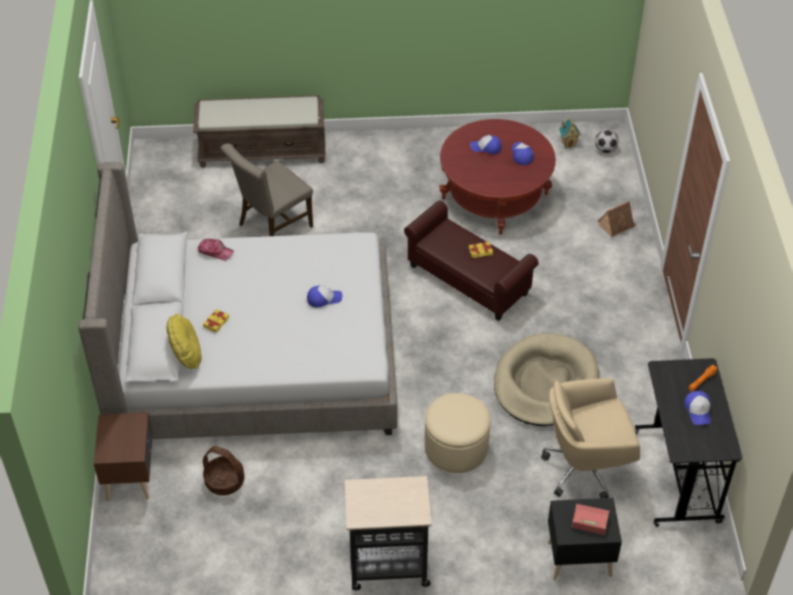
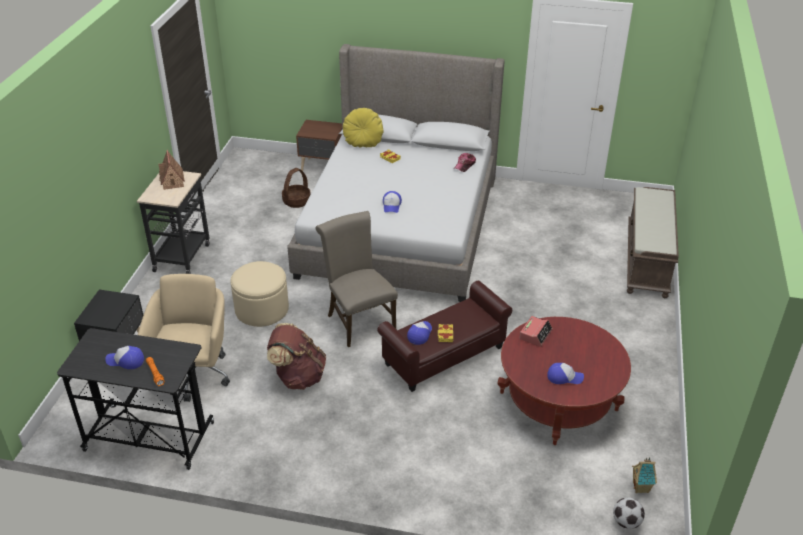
camera: 105 degrees right, 10 degrees down
(272, 227) = (544, 252): beige chair -> beige chair (358, 320)
(486, 147) = (581, 353): cap -> cap (420, 334)
(545, 383) = (298, 377): beige dog bed -> brown backpack
(590, 520) = (105, 311): alarm clock -> alarm clock (535, 334)
(616, 225) = (490, 493): toy house -> toy house (172, 180)

